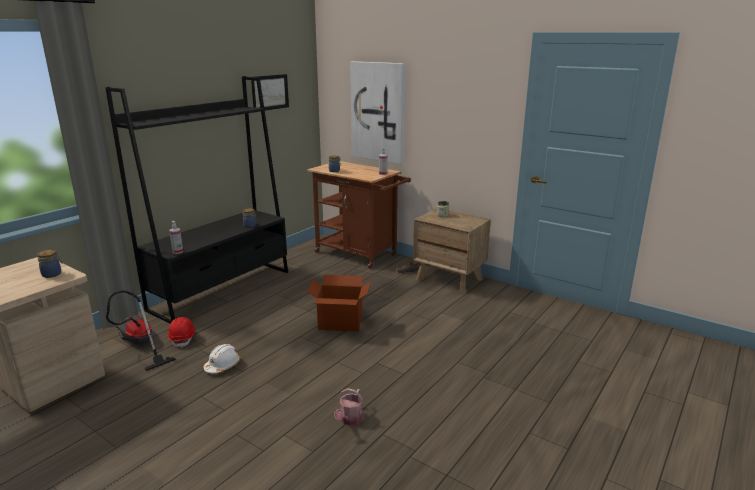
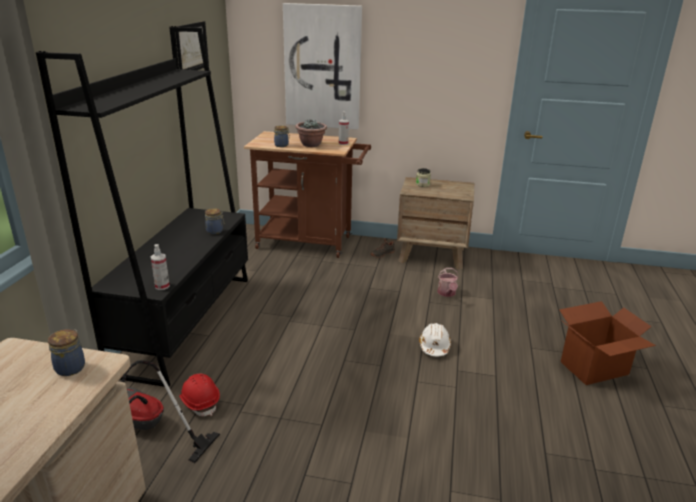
camera: 25 degrees left, 5 degrees up
(223, 365) = (290, 424): white hard hat -> white hard hat (434, 346)
(340, 323) = (373, 333): cardboard box -> cardboard box (595, 368)
(349, 420) = (499, 448): watering can -> watering can (447, 293)
(357, 172) = (311, 145): none -> potted plant

